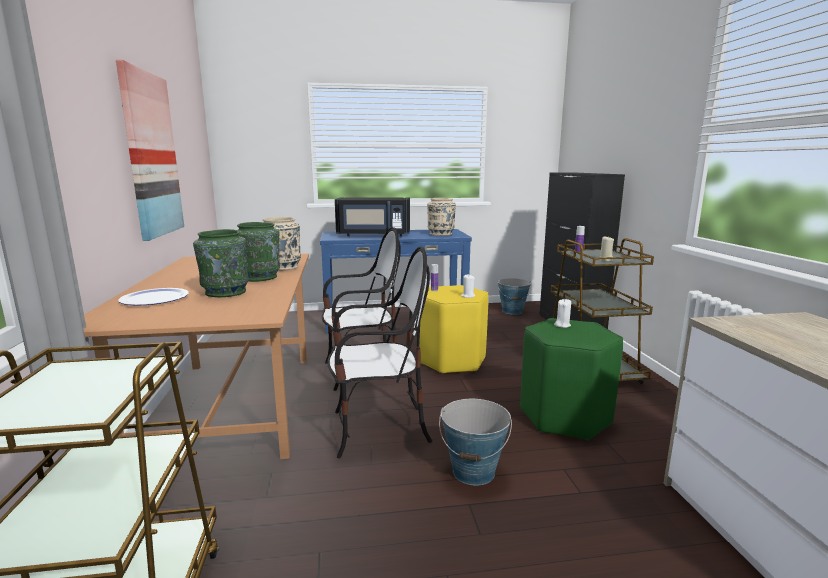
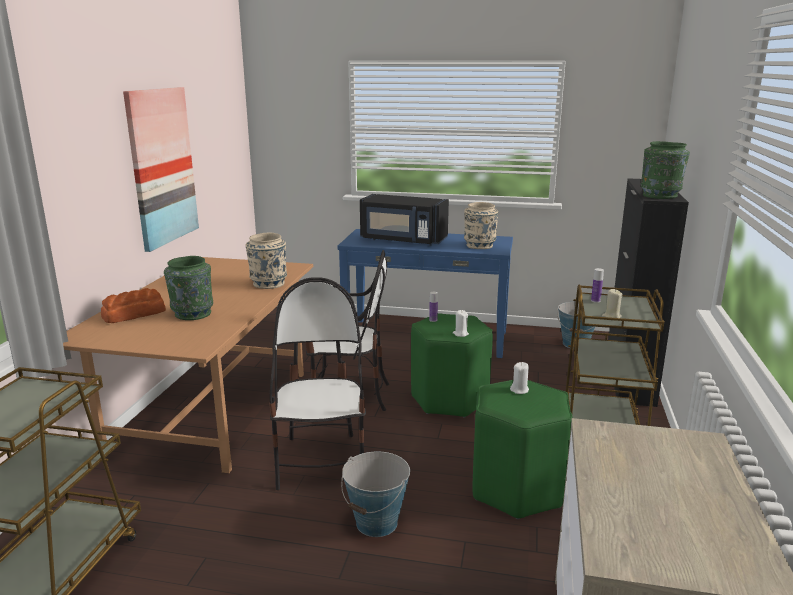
camera: 20 degrees right, 5 degrees up
(155, 298) = (135, 314): plate -> bread
(260, 277) = (237, 297): green vase -> green vase (660, 196)
(379, 429) = (321, 462): chair -> chair turned 105 degrees counterclockwise
(452, 360) = (450, 399): yellow stool -> green stool

